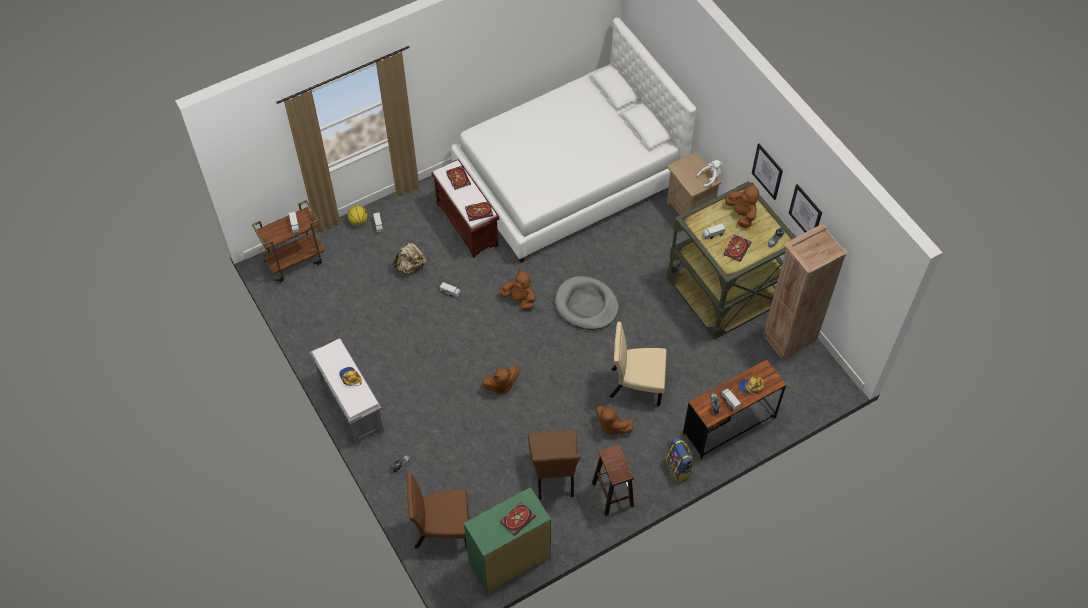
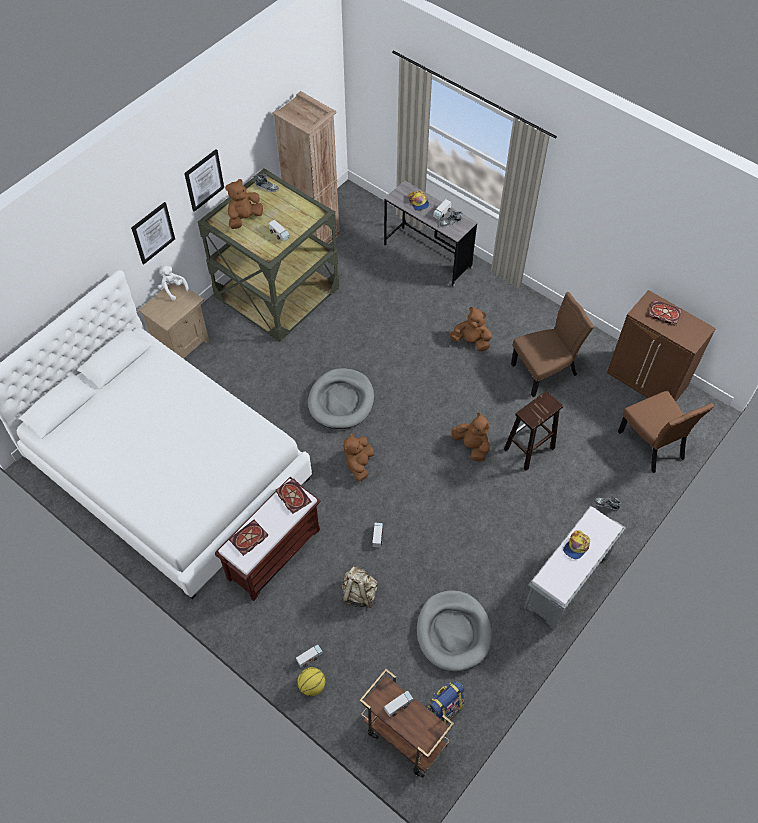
camera: 110 degrees left, 0 degrees up
(352, 316) = (453, 632): none -> grey dog bed
(509, 560) = (647, 379): green cabinet -> brown cabinet
(611, 426) = (471, 341): brown plush toy -> brown plush toy turned 90 degrees counterclockwise
(612, 494) = (539, 322): brown stool -> brown stool (528, 449)
(637, 385) = (417, 333): beige chair -> none
(679, 468) = (487, 281): backpack -> backpack (443, 709)
(729, 426) = (427, 256): brown desk -> grey desk
(736, 248) = (289, 213): book -> none
(805, 212) = (251, 140): picture -> picture (153, 233)

